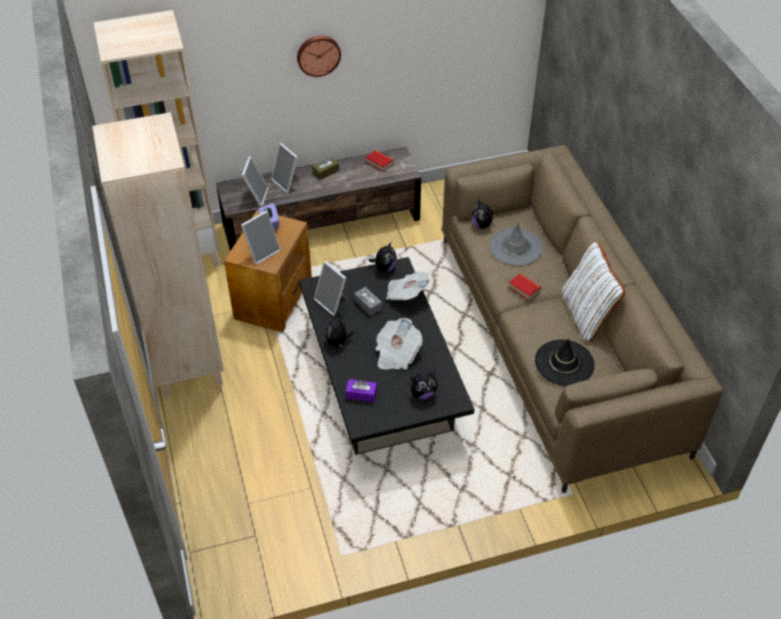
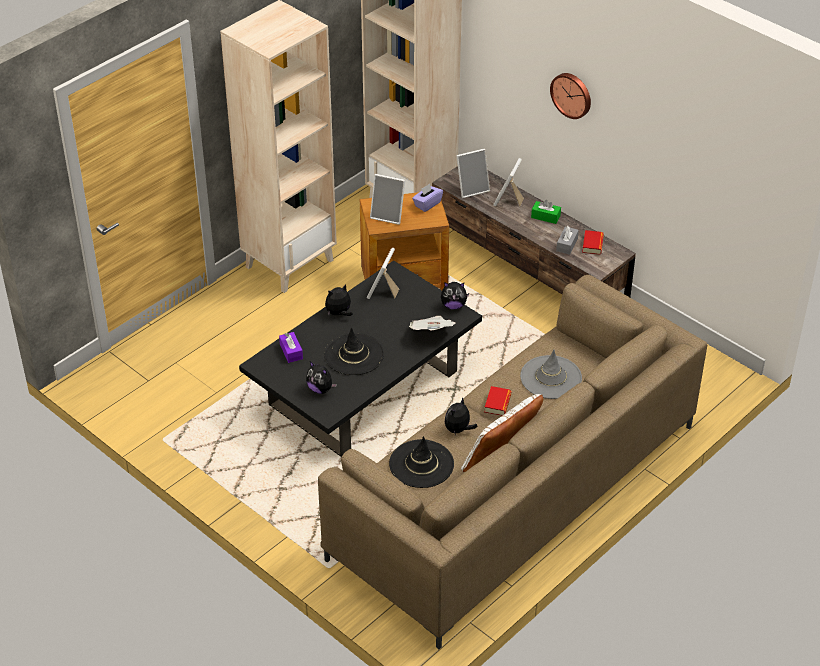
camera: 60 degrees right, 5 degrees down
(326, 172) = (545, 217): brown tissue box -> green tissue box
(368, 305) = (398, 314): grey tissue box -> grey tissue box (567, 245)
(396, 354) = (354, 355): newspaper -> black hat
(482, 225) = (562, 344): plush toy -> plush toy (458, 430)

